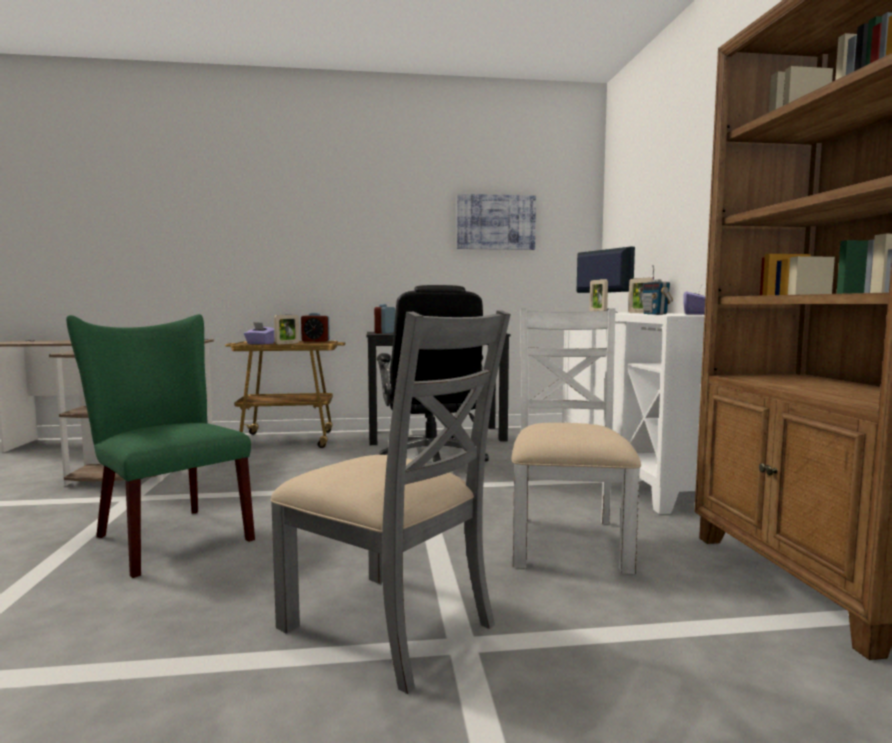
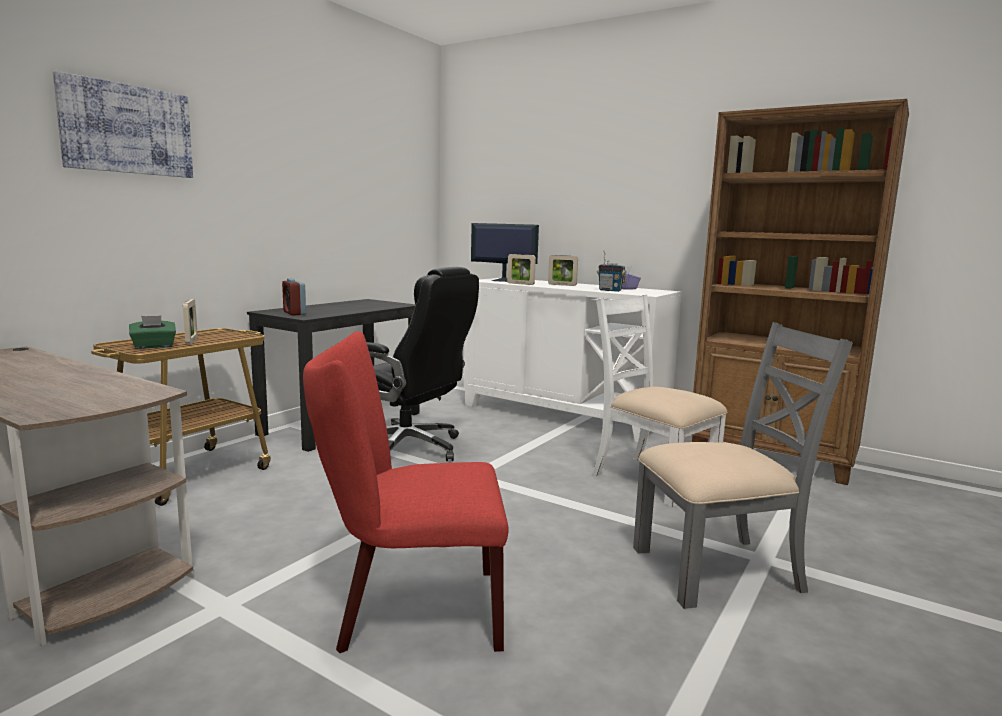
camera: 50 degrees left, 5 degrees up
(167, 536) = (409, 610): green chair -> red chair
(260, 343) = (154, 346): purple tissue box -> green tissue box
(315, 341) = (206, 332): alarm clock -> none
(495, 222) = (363, 179): picture -> picture (127, 129)

